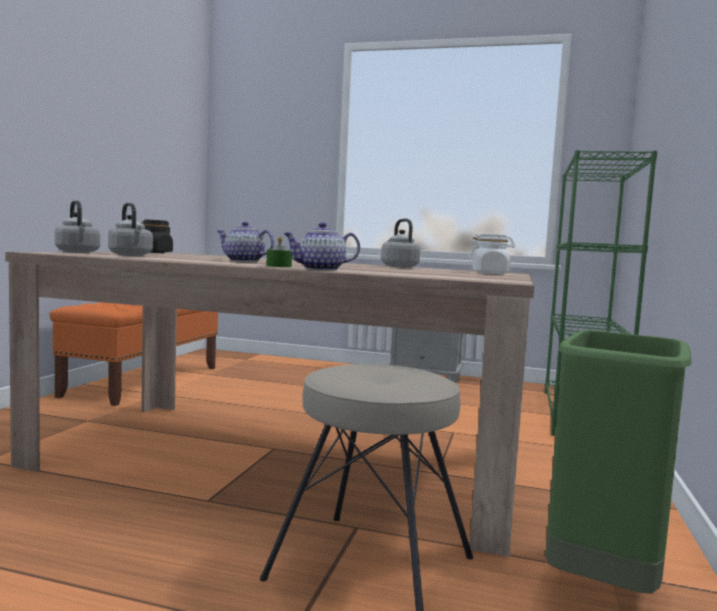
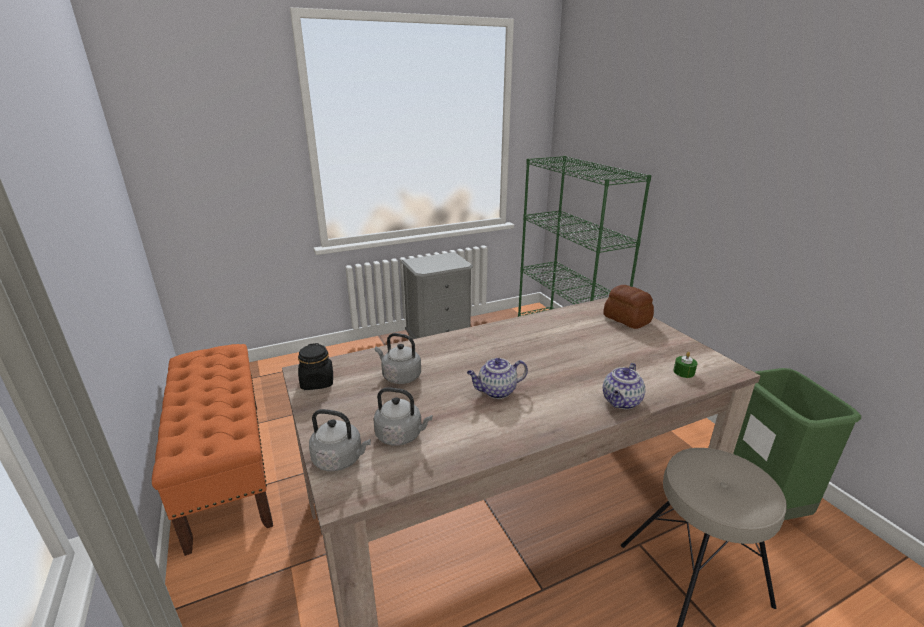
camera: 40 degrees left, 20 degrees up
(279, 266) = (581, 407): green candle -> green candle (683, 372)
(398, 267) = (554, 326): grey kettle -> grey kettle (400, 376)
(490, 273) = (626, 319): white jar -> bread

